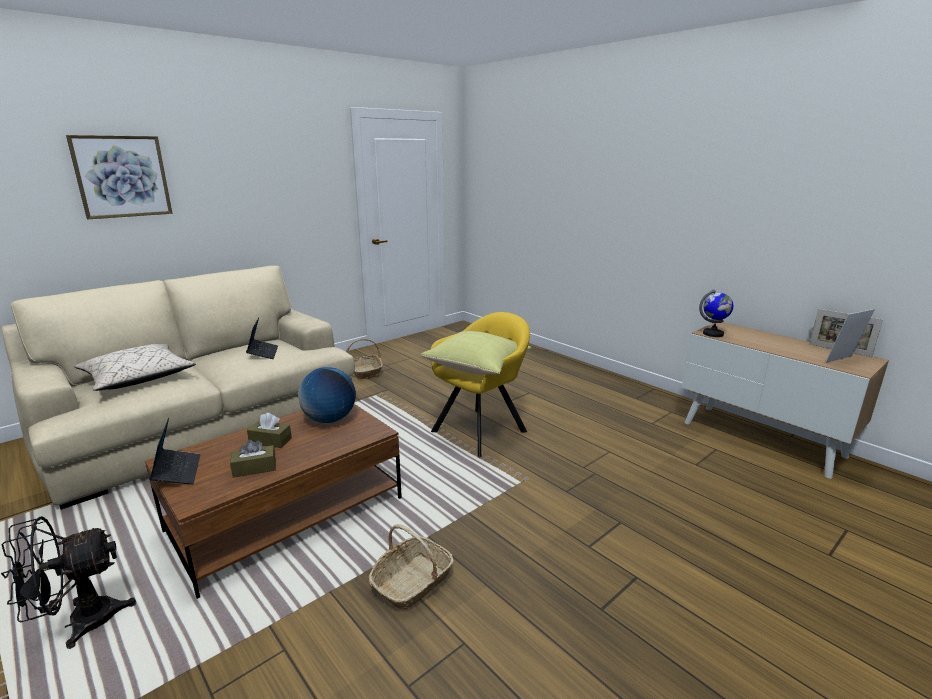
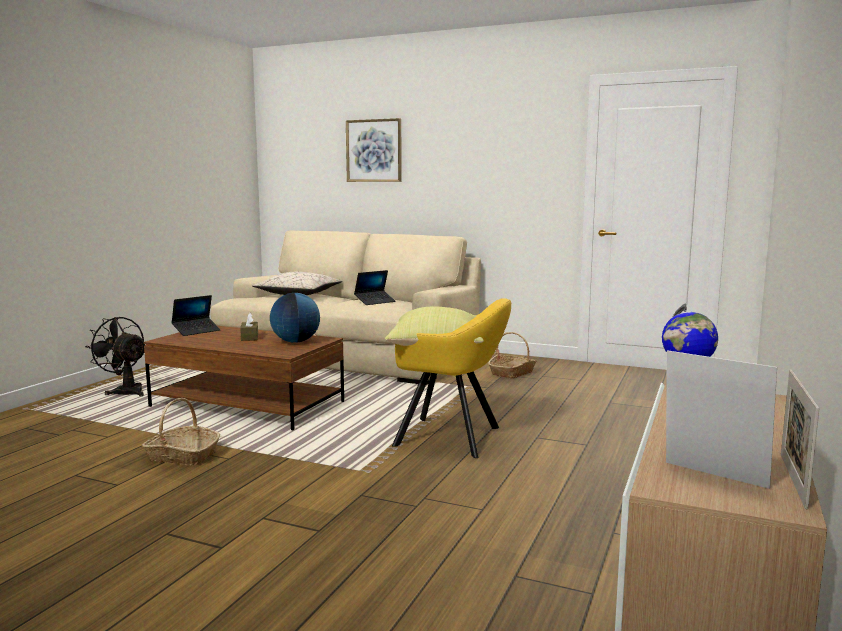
camera: 65 degrees right, 10 degrees down
(254, 468) = (209, 341): brown tissue box -> none

